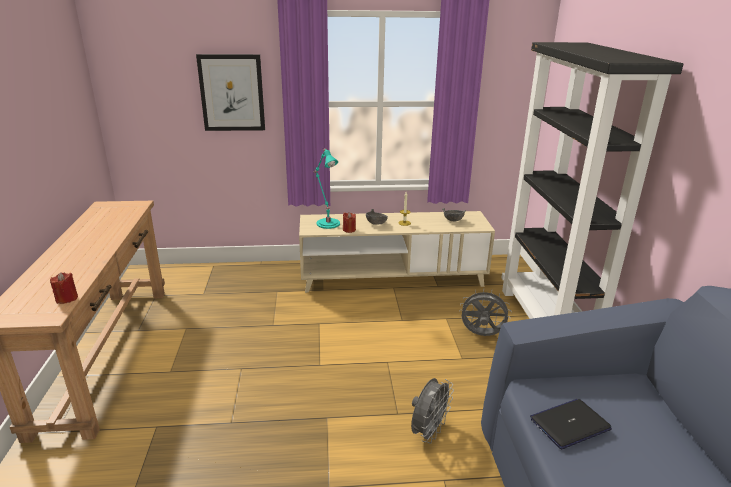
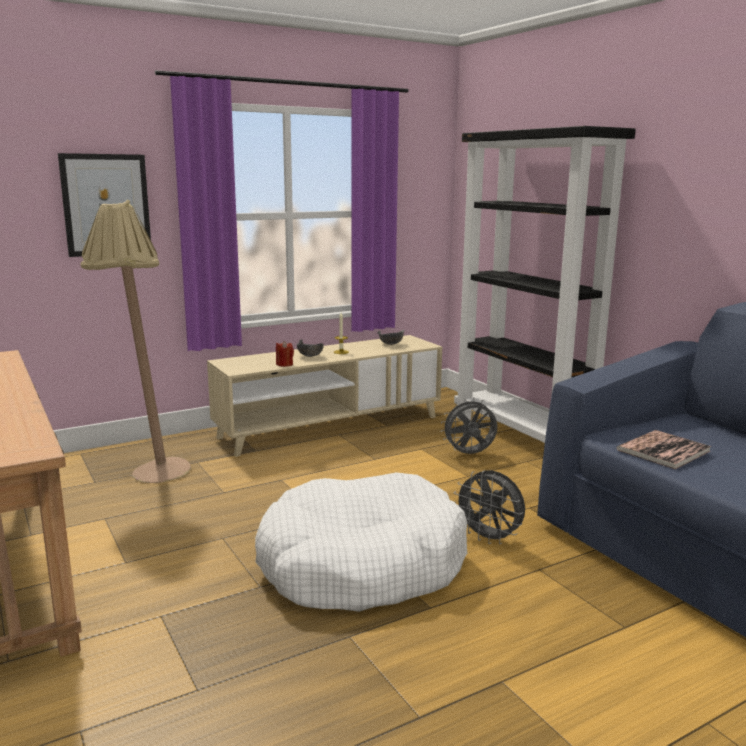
camera: 25 degrees left, 10 degrees down
(67, 298) = (33, 435): red candle -> none
(241, 292) = (148, 471): none -> beige floor lamp
(312, 426) = (361, 564): none -> white dog bed
(327, 223) = (250, 362): turquoise table lamp -> none
(428, 432) = (489, 538): grey fan -> grey fan turned 120 degrees clockwise
(570, 424) = (663, 450): laptop -> book

